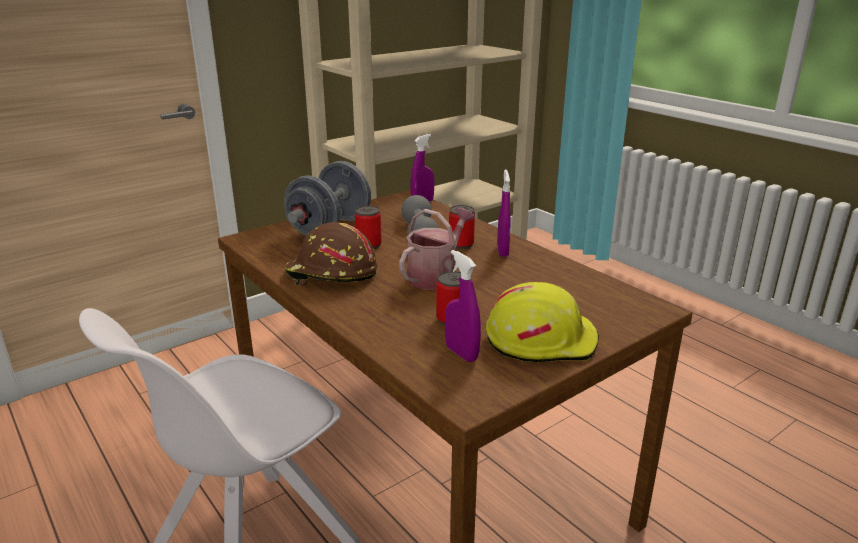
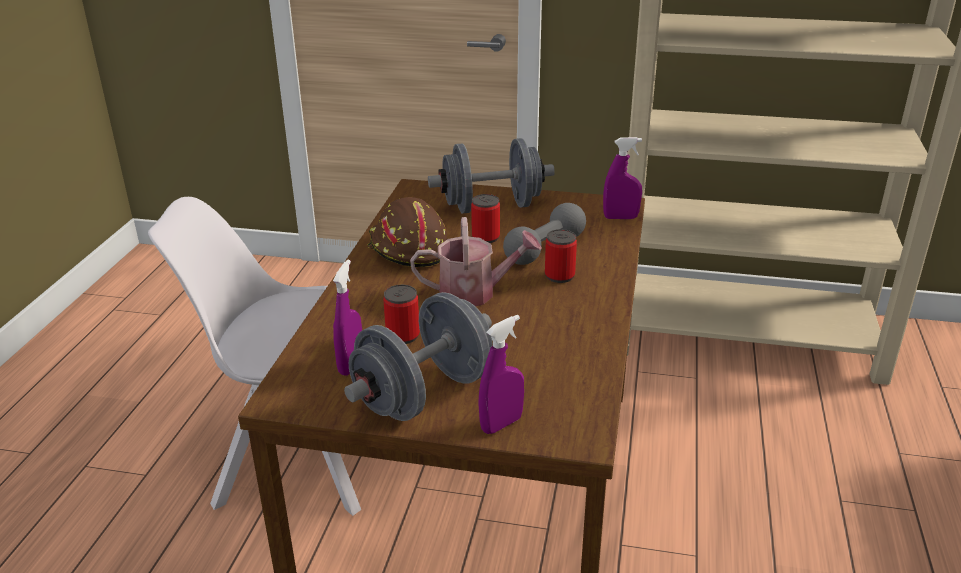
camera: 50 degrees right, 5 degrees up
(502, 251) = (580, 302): purple spray bottle -> purple spray bottle (501, 424)
(541, 340) = (424, 394): yellow hard hat -> grey dumbbell

